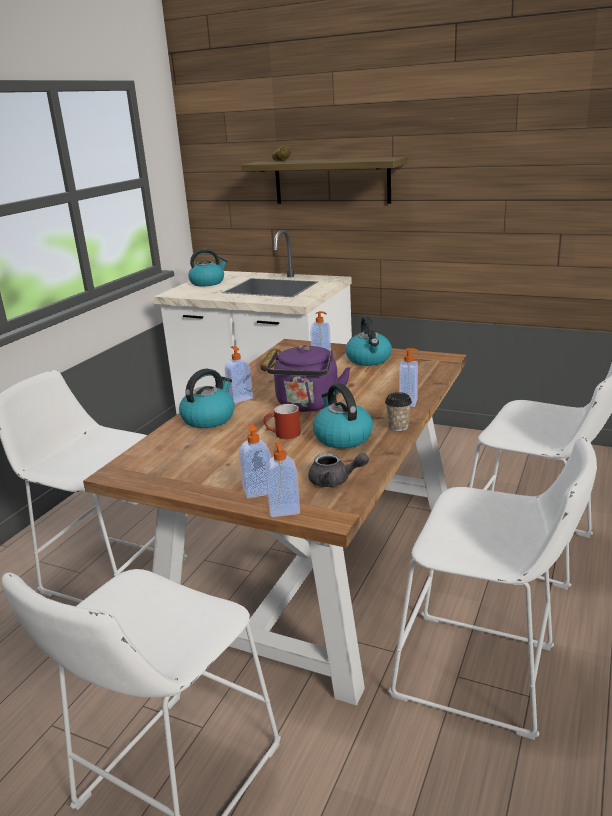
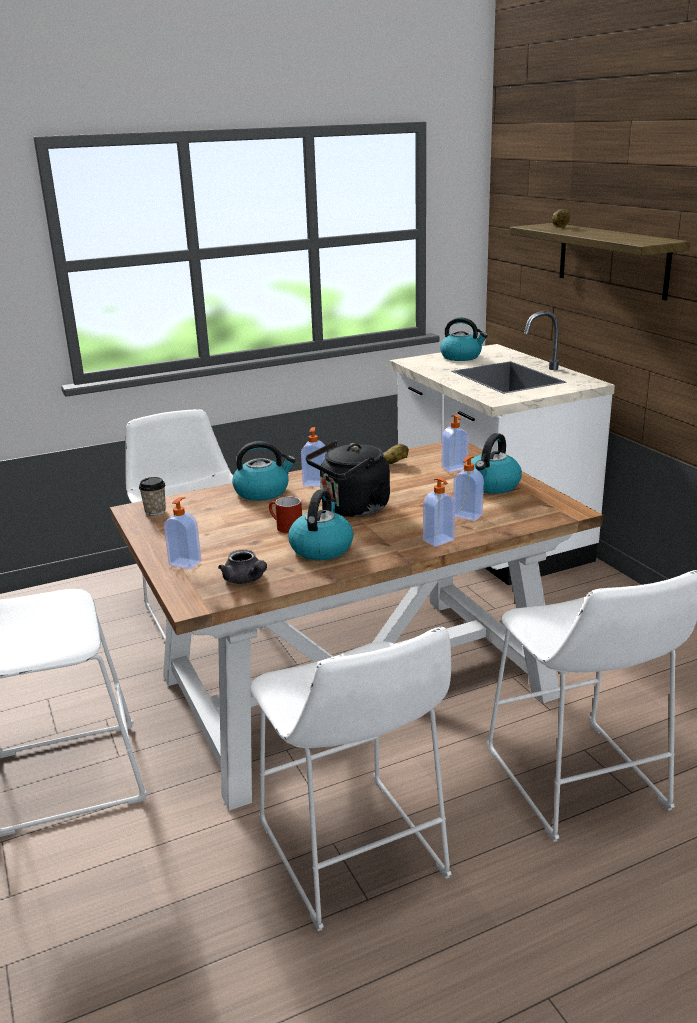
camera: 40 degrees right, 0 degrees up
(284, 511) = (172, 585): soap dispenser -> soap dispenser (467, 516)
(307, 405) = (352, 509): purple kettle -> black kettle
(398, 427) = (382, 558): cup -> cup (155, 511)

